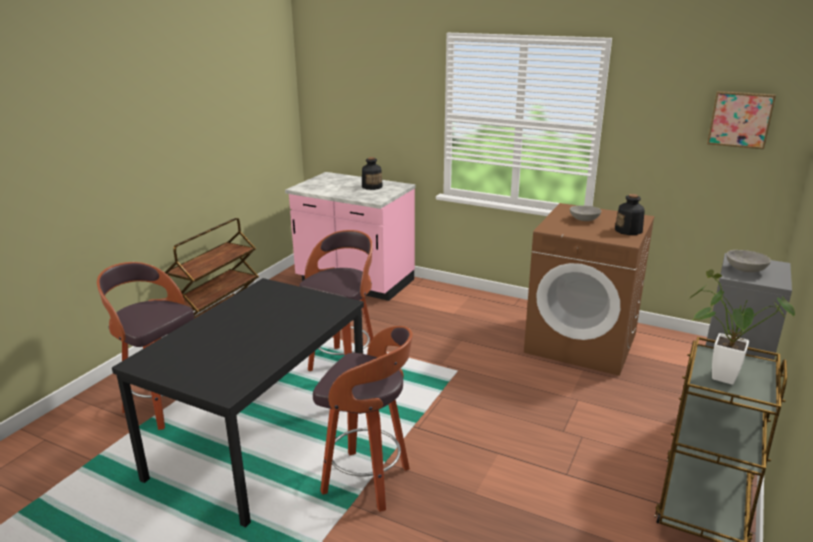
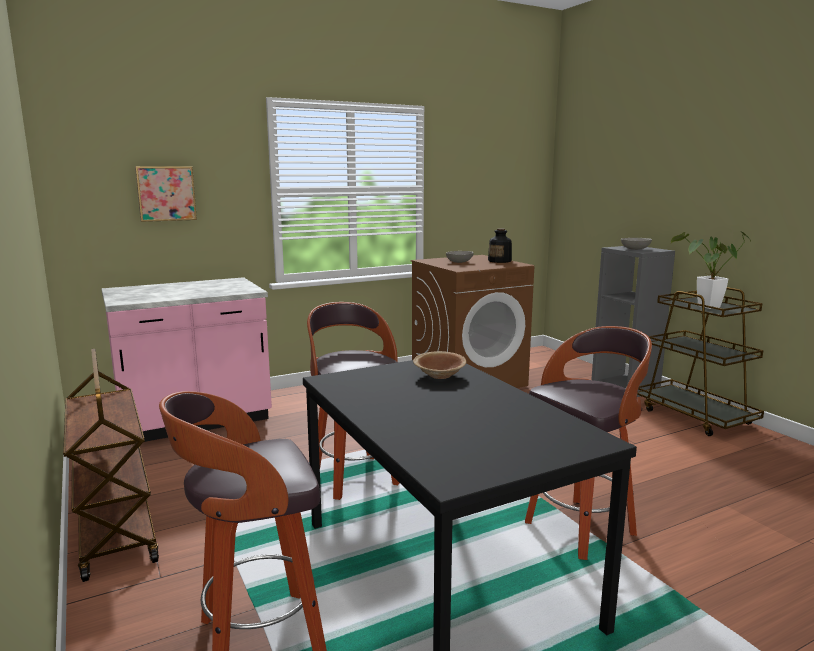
camera: 55 degrees left, 10 degrees down
(308, 312) = (439, 375): none -> brown bowl
(372, 186) = (207, 285): bottle -> none
(740, 119) = (513, 170): picture -> picture (166, 193)

